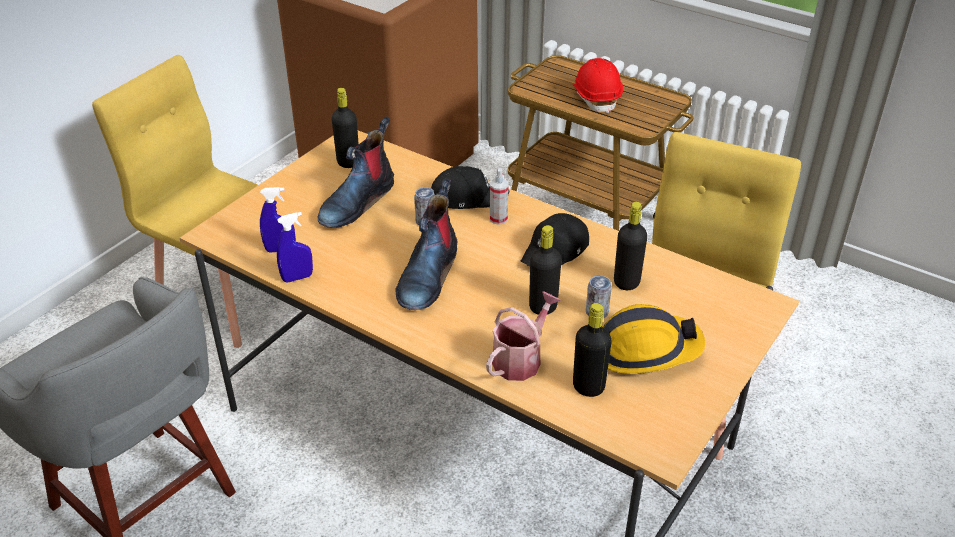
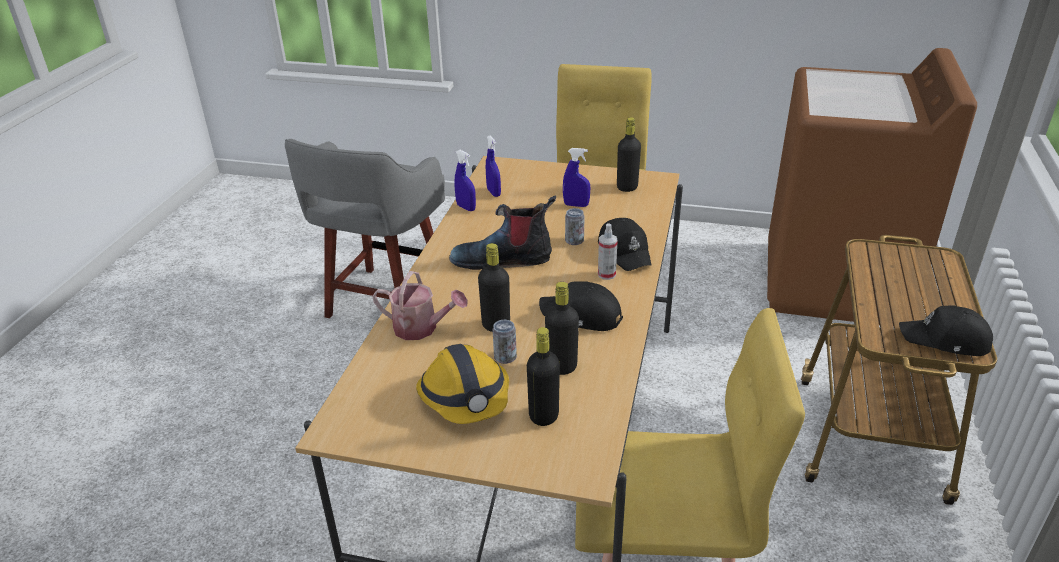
camera: 70 degrees right, 5 degrees down
(357, 202) = (576, 205): boot -> blue spray bottle
(588, 387) = (401, 372): black bottle -> black bottle (543, 416)
(596, 97) = (905, 296): red hard hat -> none
(658, 103) = (945, 340): none -> black cap

